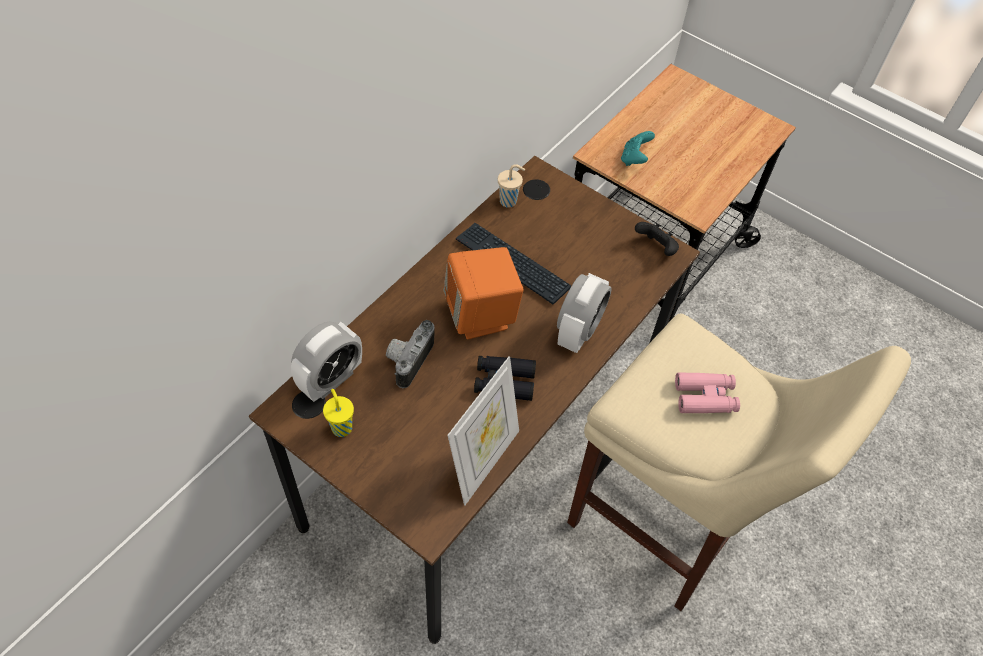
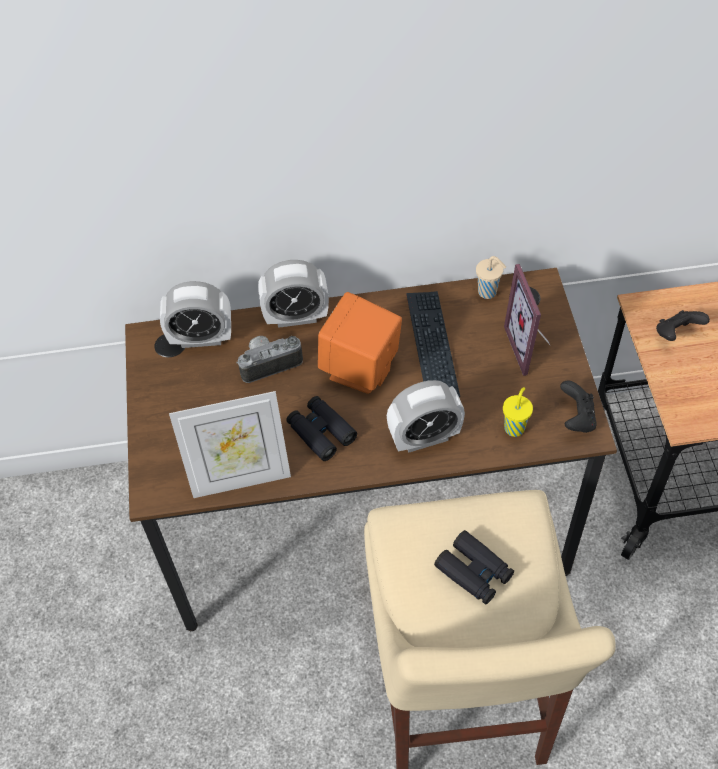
camera: 50 degrees right, 0 degrees up
(341, 427) = (173, 377): yellow cup -> yellow cup (514, 427)
(390, 311) = (296, 317): none -> alarm clock
(577, 220) = (531, 347): none -> picture frame
(634, 159) = (676, 334): turquoise game controller -> black game controller
(705, 397) = (474, 572): pink binoculars -> black binoculars

